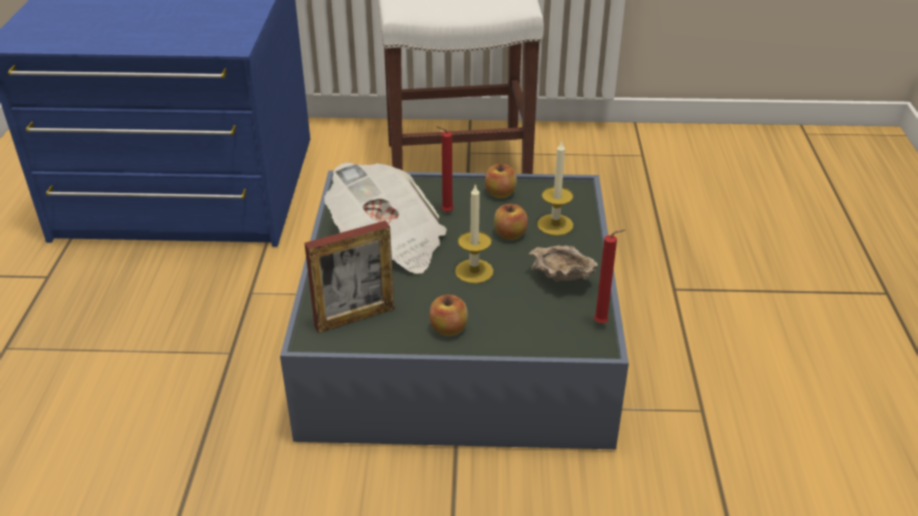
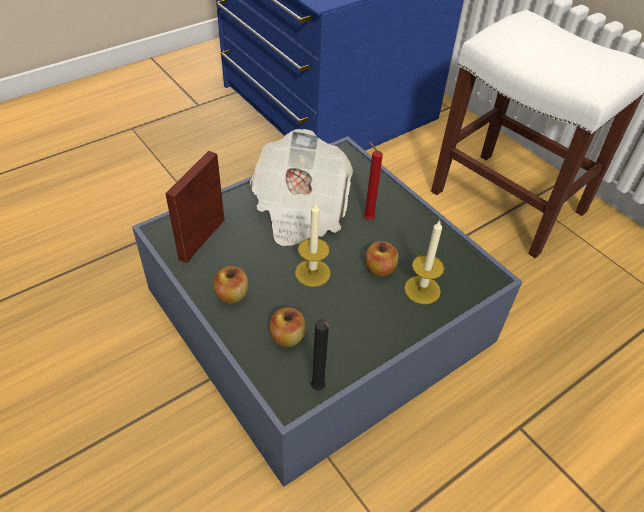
camera: 50 degrees right, 10 degrees up
(355, 317) = (202, 239): picture frame -> picture frame turned 90 degrees clockwise
(500, 193) = (426, 235): apple -> apple (287, 337)
(561, 280) = (353, 332): beige bowl -> none
(603, 323) = (318, 389): red candle -> black candle

